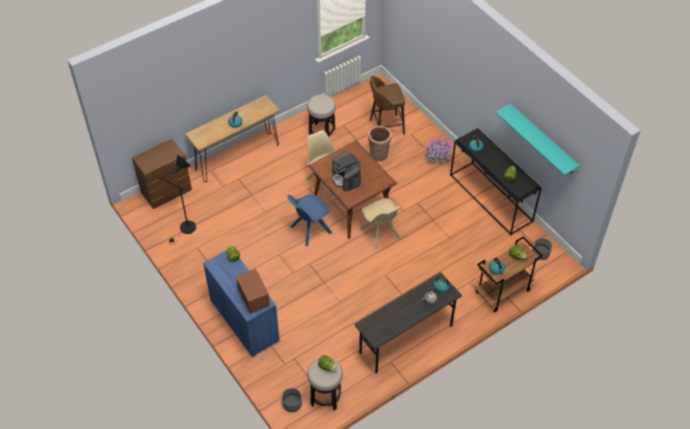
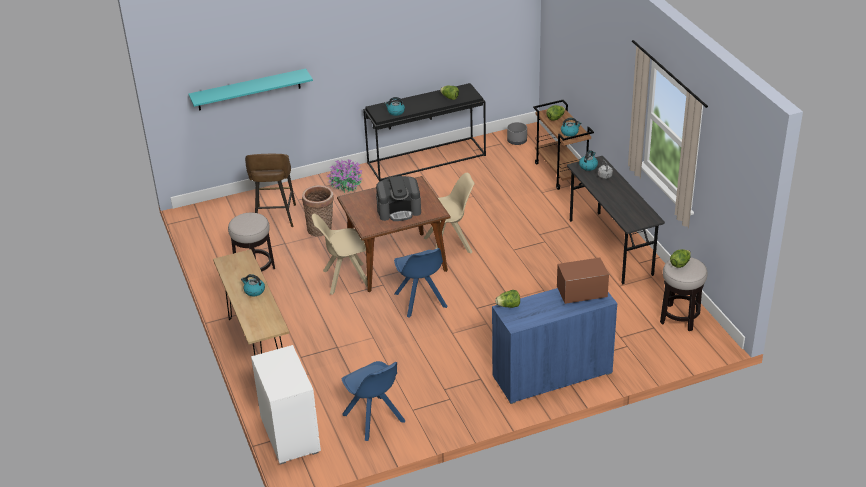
camera: 75 degrees left, 15 degrees down
(166, 191) = (290, 435): brown dresser -> white dresser
(186, 230) = (374, 419): black floor lamp -> blue chair
(292, 404) = (686, 346): grey planter -> none
(543, 139) = (454, 26): turquoise shelf -> turquoise shelf (249, 89)

